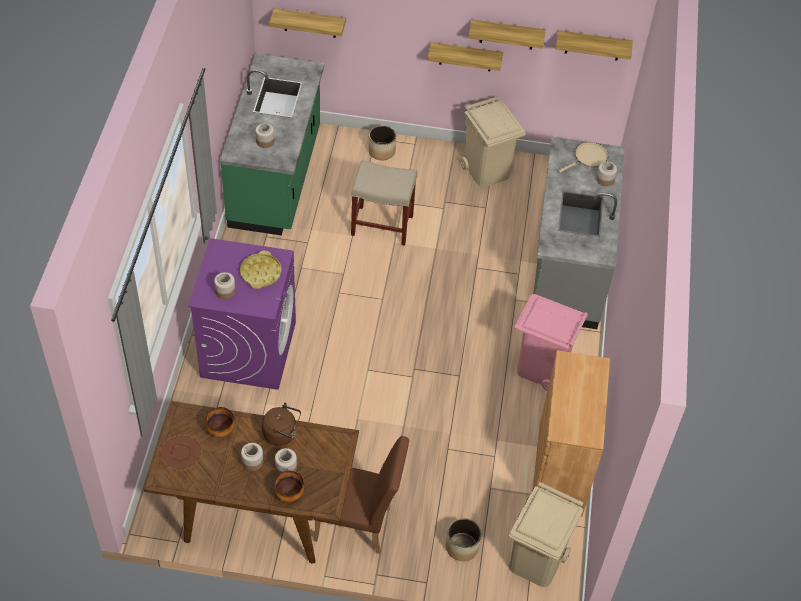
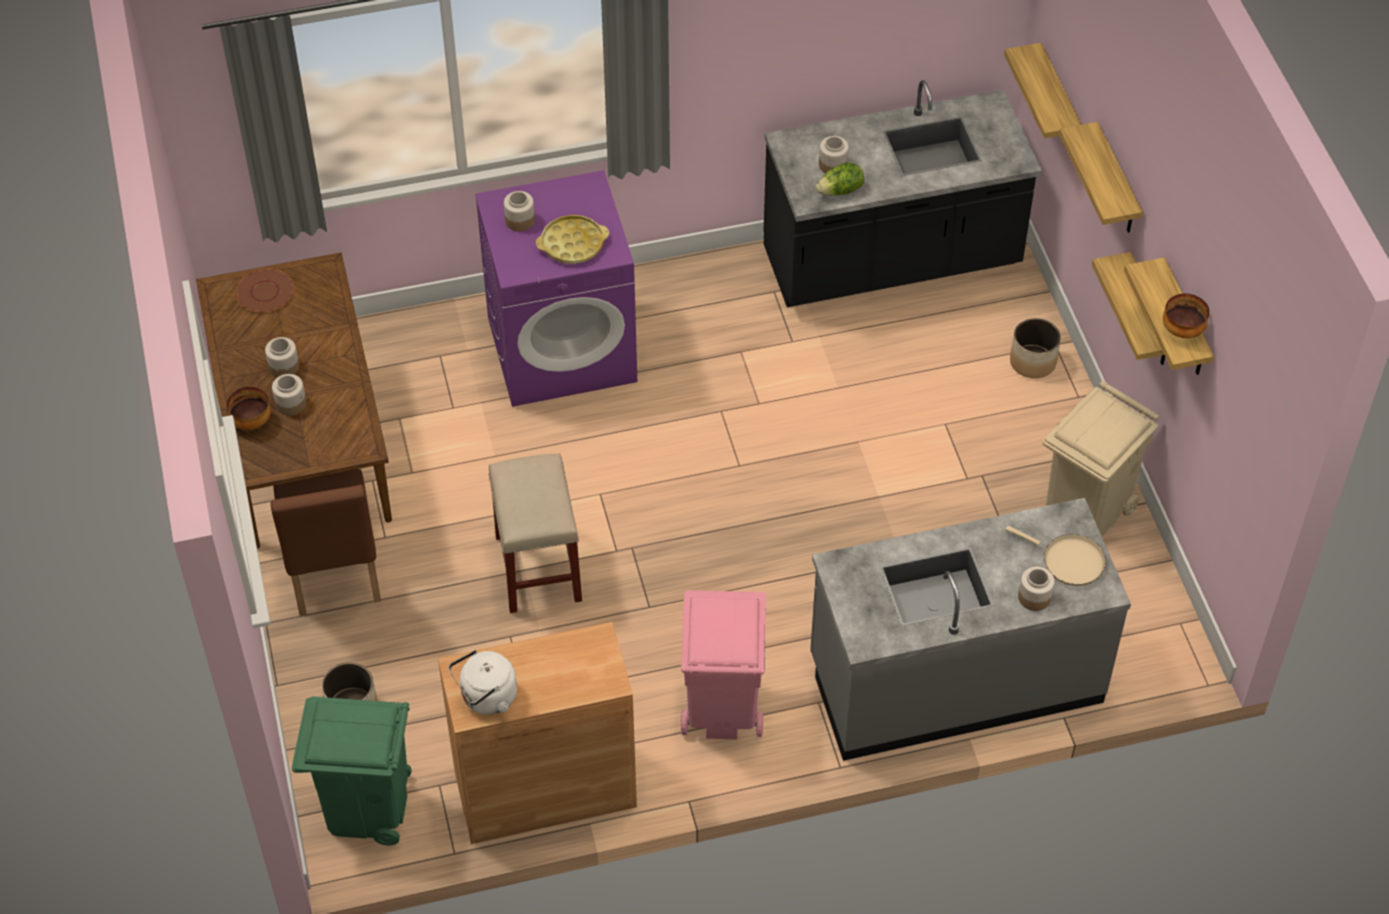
camera: 70 degrees right, 0 degrees up
(221, 429) = (319, 316): bowl -> bowl (1183, 330)
(276, 178) = (892, 261): green counter -> black counter
(282, 434) = (342, 380): brown kettle -> none
(286, 145) = (841, 191): none -> lettuce
(383, 225) = (882, 416): beige stool -> beige stool (539, 569)
(536, 561) = (367, 808): beige trash can -> green trash can
(585, 425) = (486, 698): none -> white kettle
(593, 45) = (1244, 440): shelf -> shelf (1116, 182)

